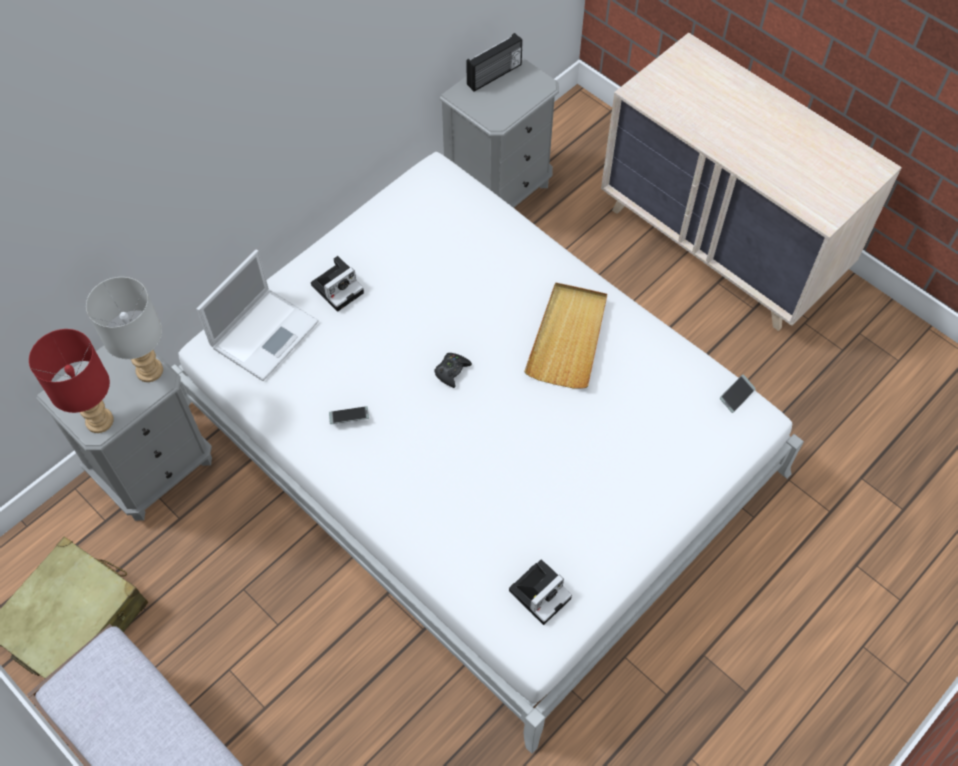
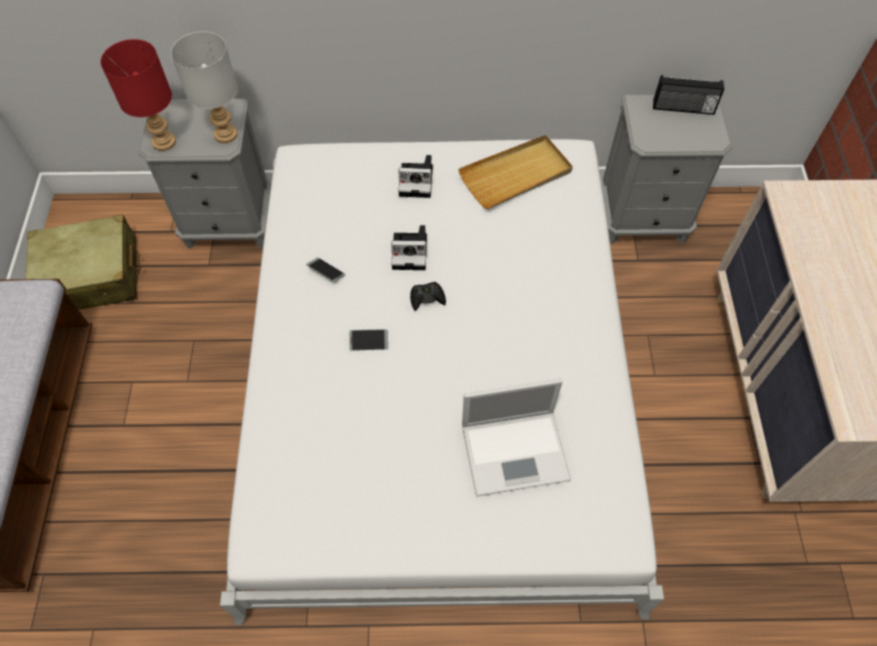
camera: 45 degrees right, 0 degrees up
(266, 333) = (339, 175): laptop -> laptop (517, 451)
(540, 592) = (308, 510): camera -> camera (411, 252)
(568, 337) = (539, 345): beige tray -> beige tray (516, 175)
(736, 395) = (627, 506): phone -> phone (369, 342)

